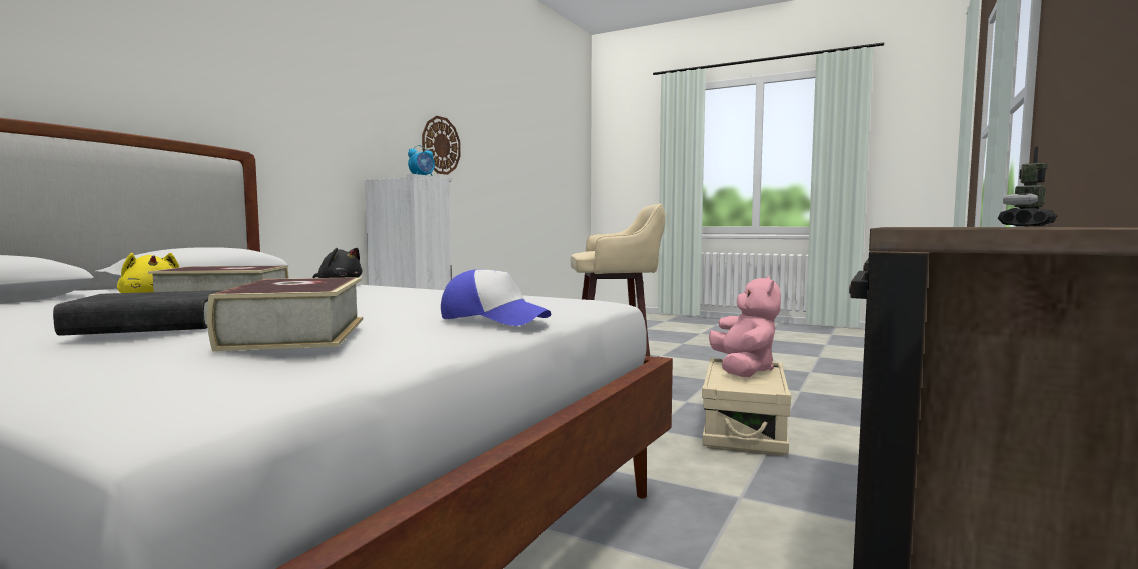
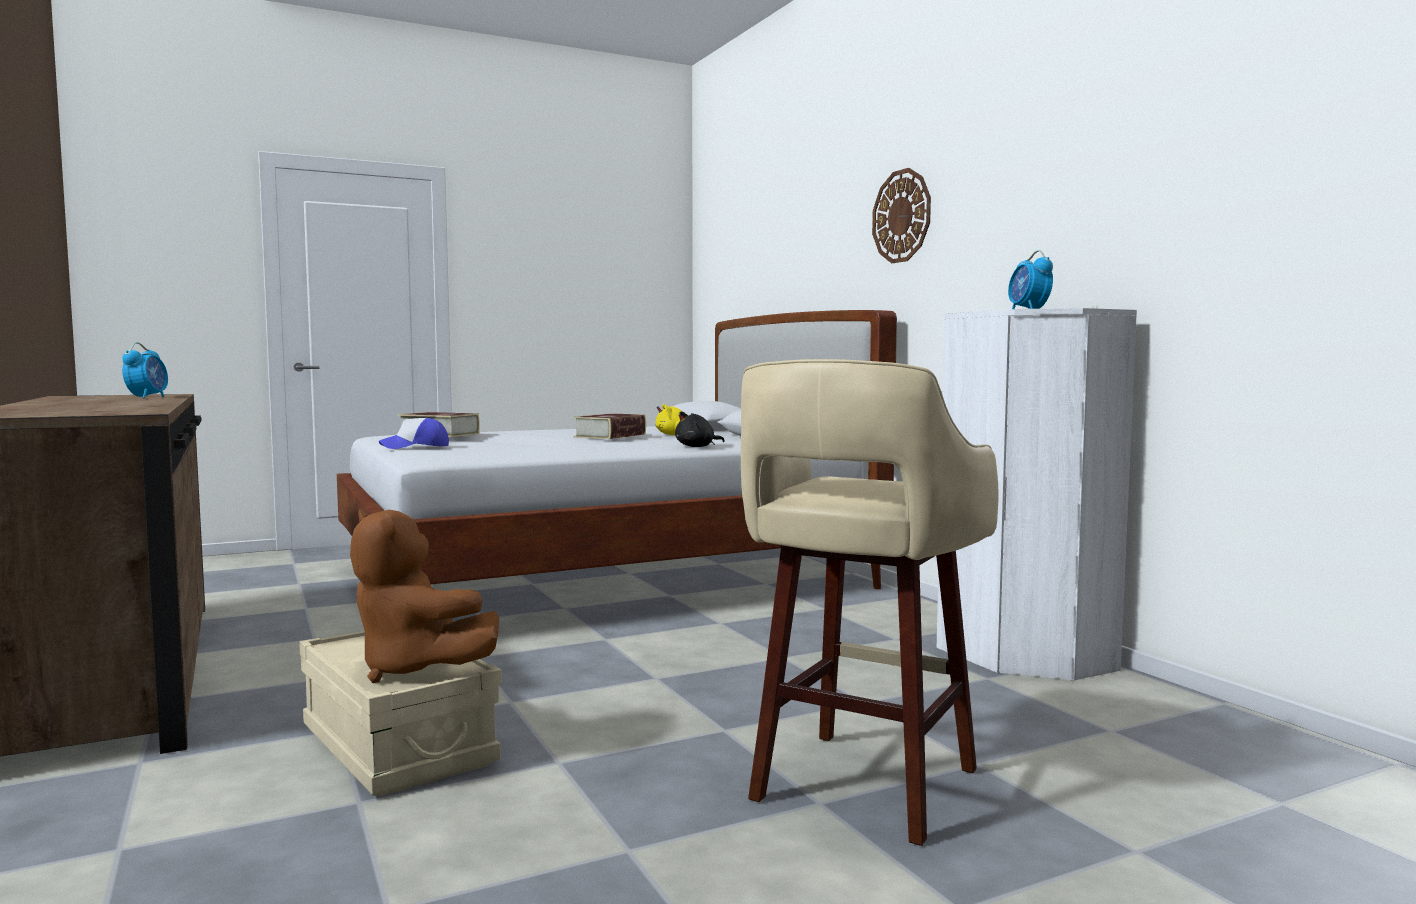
camera: 125 degrees right, 0 degrees up
(150, 325) = (511, 430): black book -> none
(441, 145) = (1231, 212): wall clock -> wall clock (901, 216)
(743, 370) = (415, 669): pink plush toy -> brown plush toy
(963, 226) = (147, 397): none -> alarm clock
(1026, 226) = (49, 407): toy robot -> none

